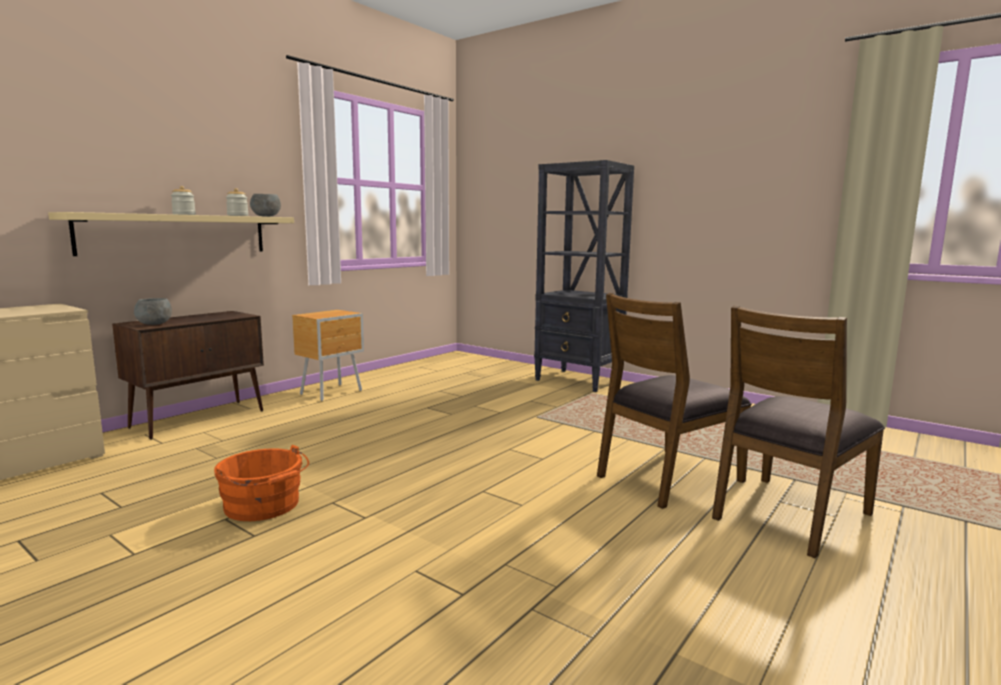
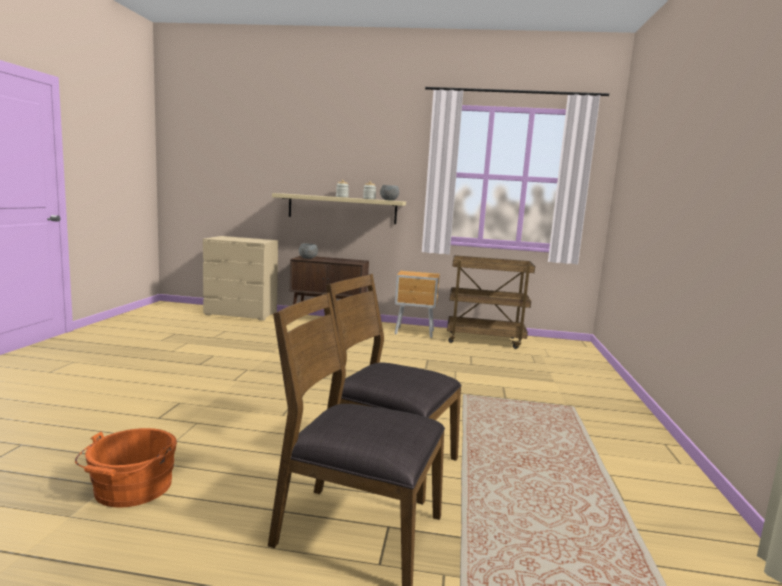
camera: 60 degrees right, 0 degrees up
(264, 506) = (232, 358): orange bucket -> orange bucket (130, 489)
(402, 375) = (485, 340): none -> brown cart
(579, 381) = (603, 396): black bookcase -> none

